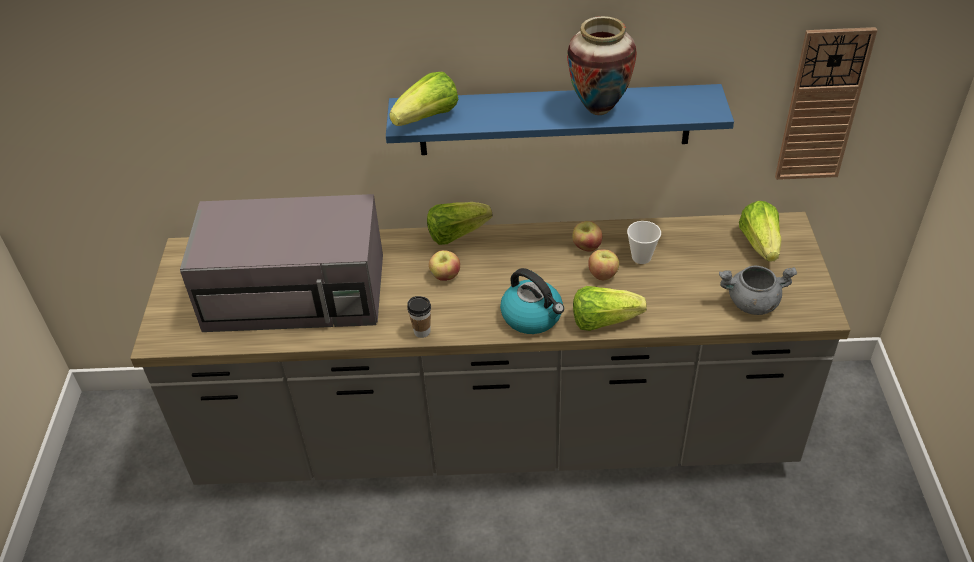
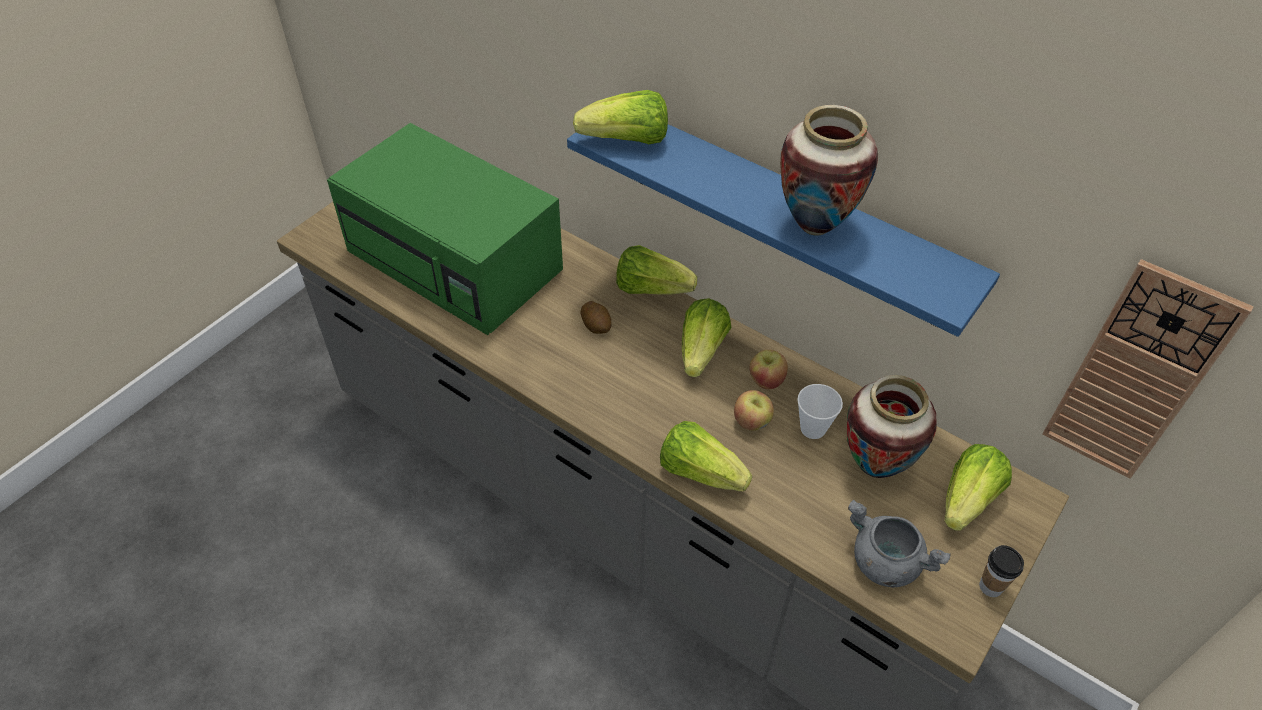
camera: 35 degrees right, 5 degrees up
(298, 292) = (457, 261): grey microwave -> green microwave
(422, 331) = (519, 368): cup -> cup (990, 586)
(445, 276) = (596, 325): apple -> potato
(529, 252) = (701, 351): none -> lettuce
(533, 316) = (635, 421): kettle -> none
(696, 257) = (874, 467): none -> vase

